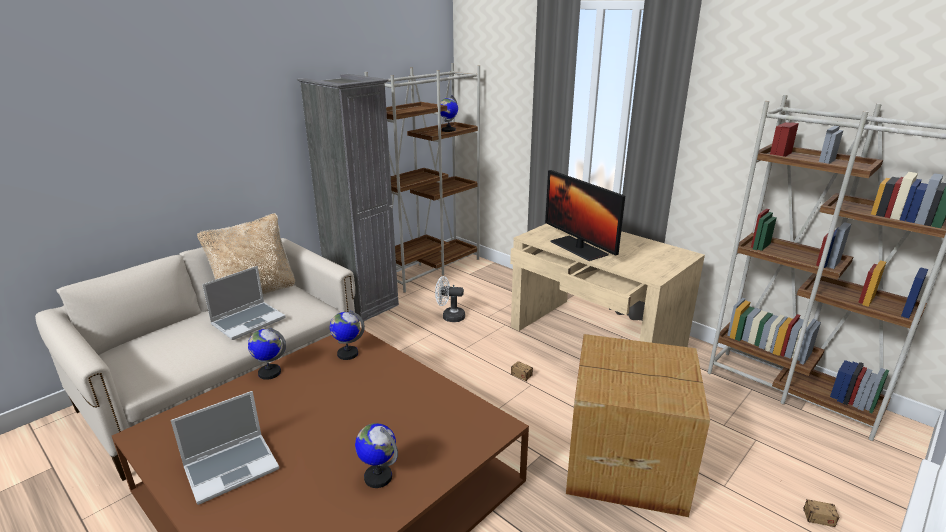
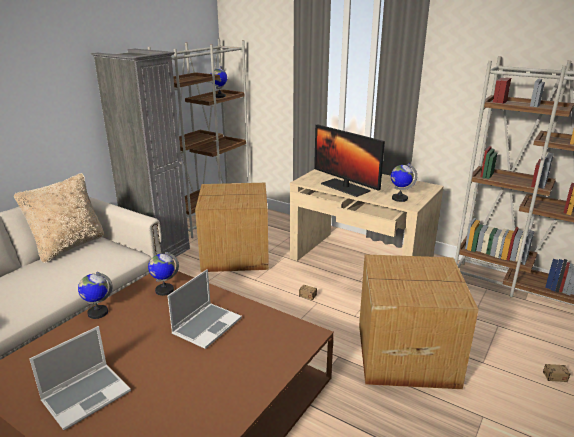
camera: 10 degrees left, 0 degrees up
(249, 321) = (70, 270): laptop -> laptop (207, 326)
(378, 477) = (220, 386): globe -> globe (399, 198)
(449, 317) = (236, 254): white fan -> cardboard box

